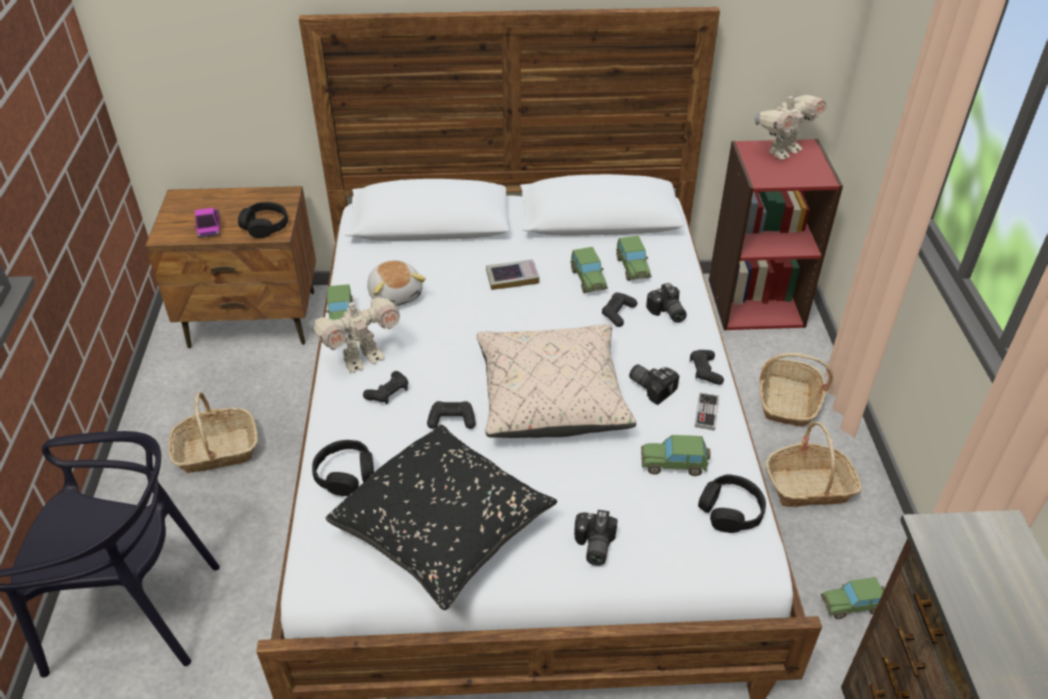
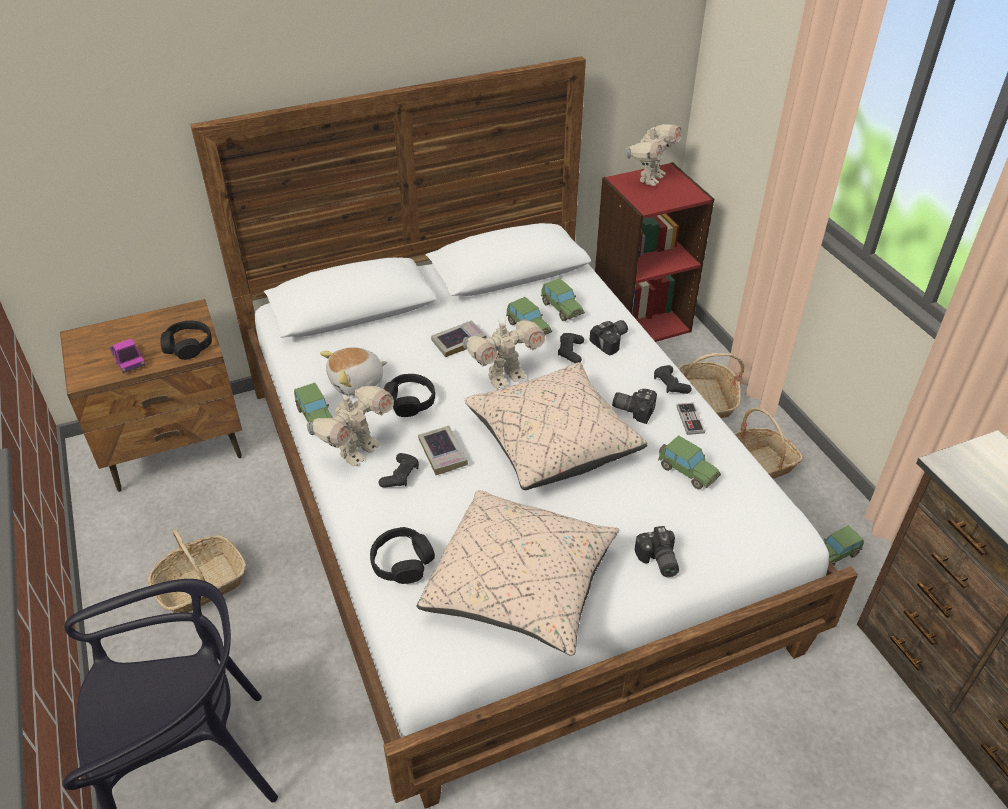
camera: 20 degrees left, 0 degrees up
(396, 295) = (357, 382): plush toy -> plush toy turned 105 degrees clockwise
(438, 381) = (443, 453): none -> book
(444, 530) = (520, 586): black pillow -> beige pillow
(452, 420) = (475, 485): black game controller -> none
(538, 322) = (504, 377): none -> toy robot
(666, 313) = (612, 342): camera -> camera turned 90 degrees counterclockwise
(674, 464) = (687, 471): toy car -> toy car turned 120 degrees counterclockwise
(730, 510) = (753, 497): black headphones -> black headphones (409, 401)

